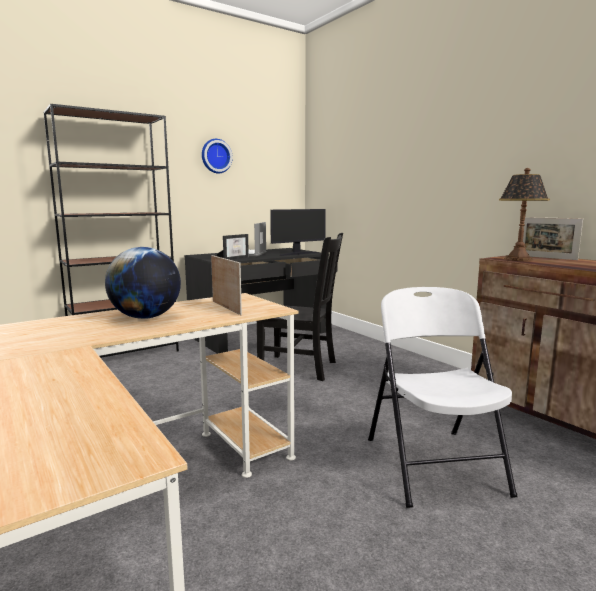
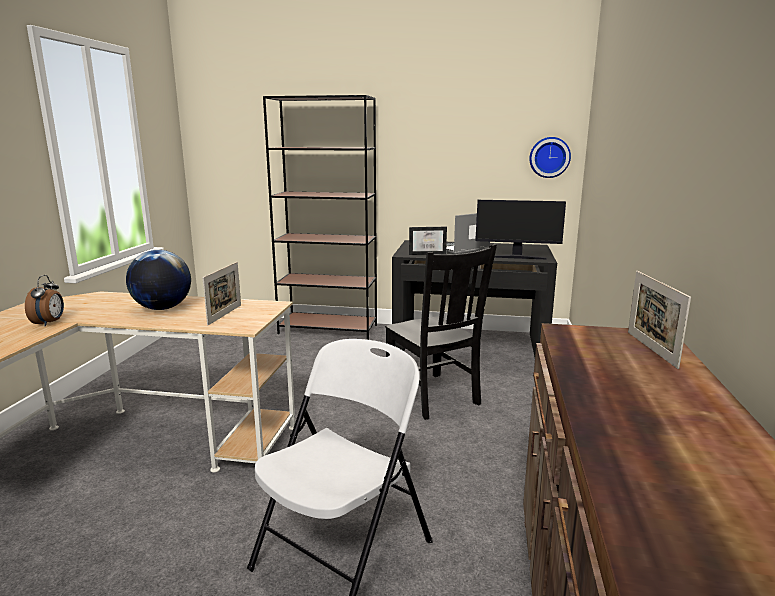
camera: 45 degrees right, 5 degrees up
(52, 353) = (49, 323): none -> alarm clock
(215, 156) = (451, 129): wall clock -> wall clock (549, 157)
(518, 259) = (582, 339): table lamp -> none

